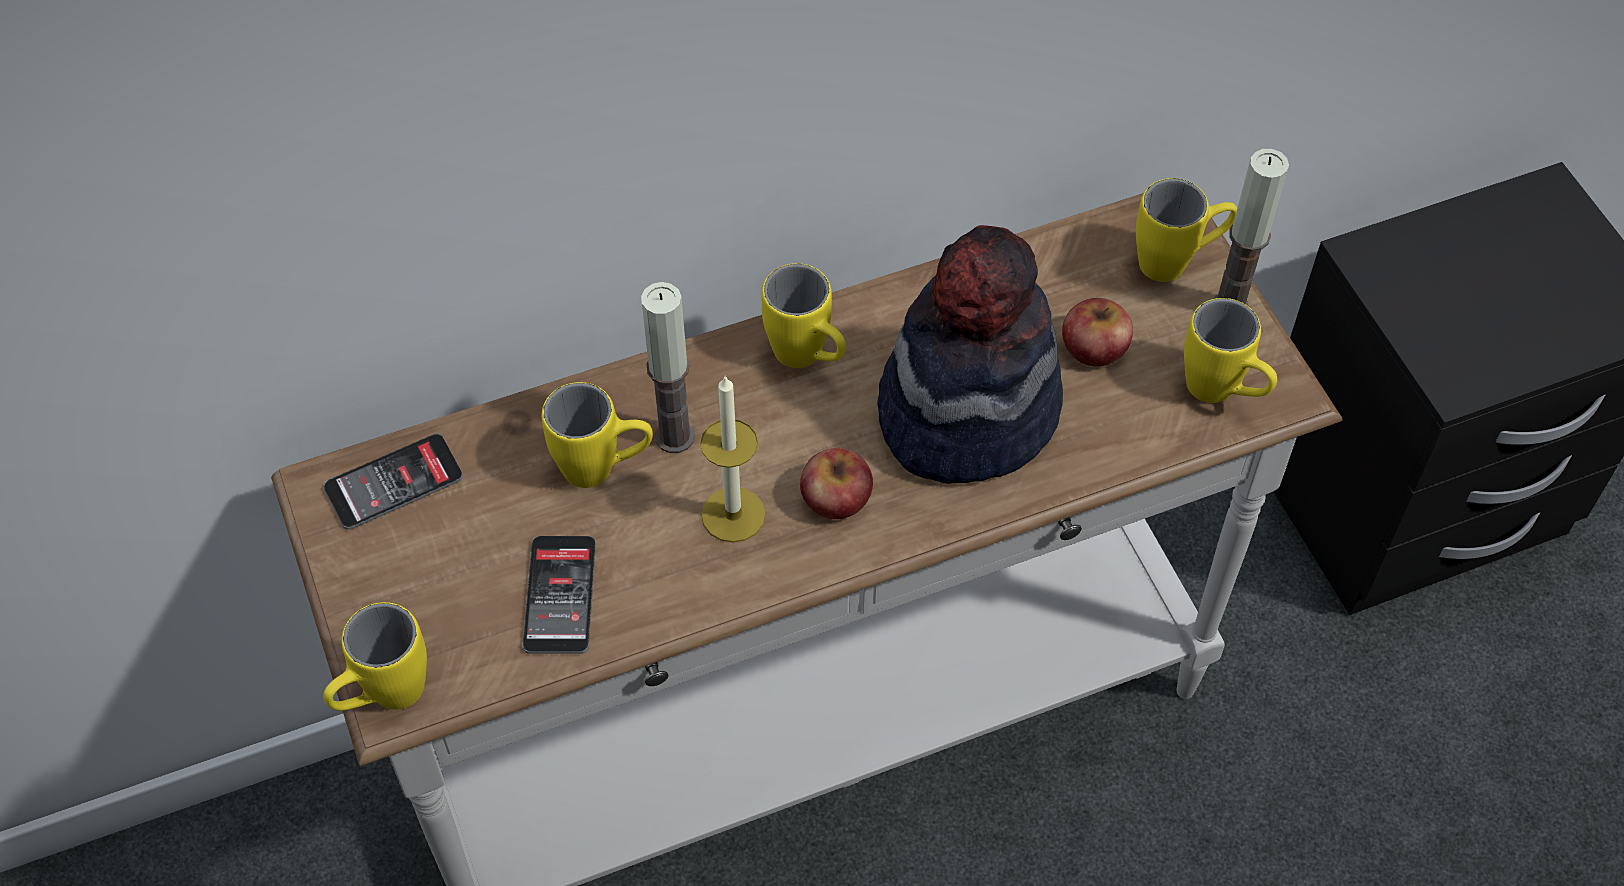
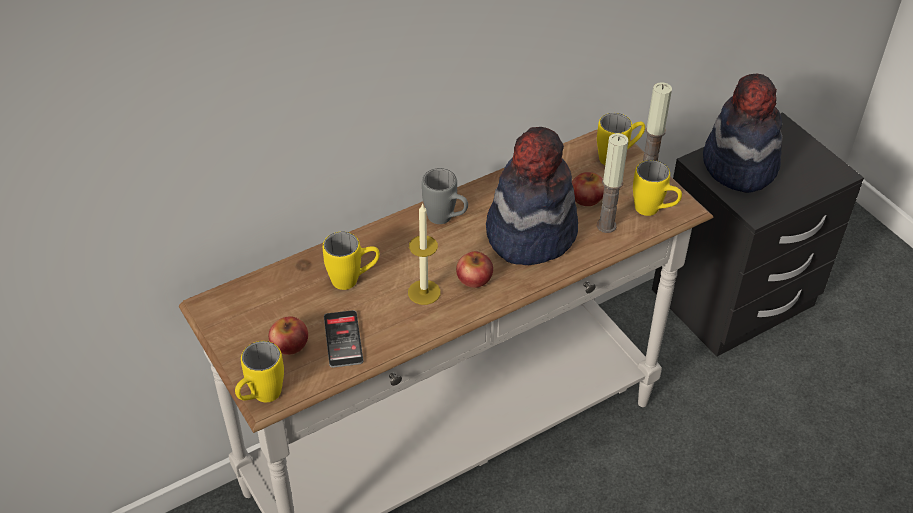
camera: 10 degrees left, 10 degrees down
(394, 482) = (245, 299): phone -> none
(458, 591) = (289, 344): none -> apple
(675, 437) = (386, 261): candle -> candle (606, 226)
(808, 359) = (446, 219): yellow mug -> grey mug
(1444, 274) = (739, 165): none -> hat

